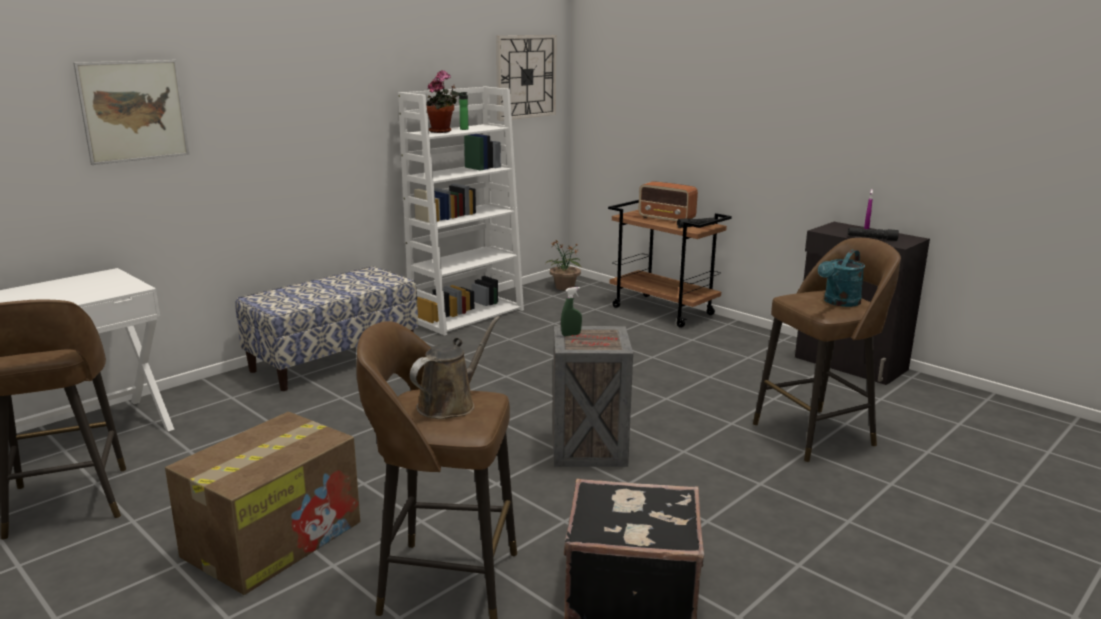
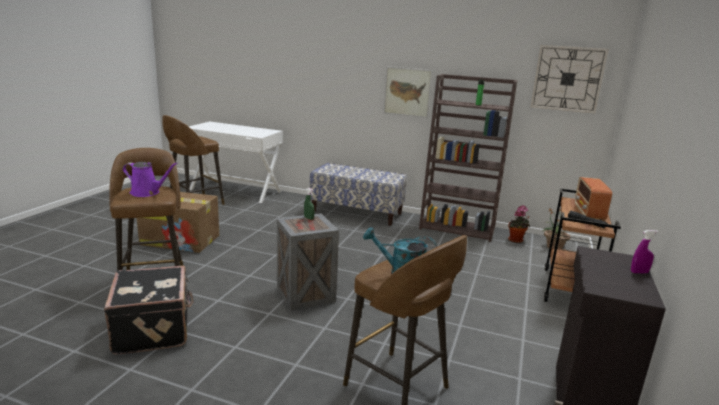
camera: 65 degrees right, 0 degrees up
(134, 111) = (300, 63): picture -> picture (407, 92)
(442, 131) = (460, 103): potted plant -> potted plant (516, 240)
(450, 404) = (147, 193): brown watering can -> purple watering can
(467, 315) = (458, 228): white bookcase -> brown bookcase
(872, 238) = (600, 275): black flashlight -> none

